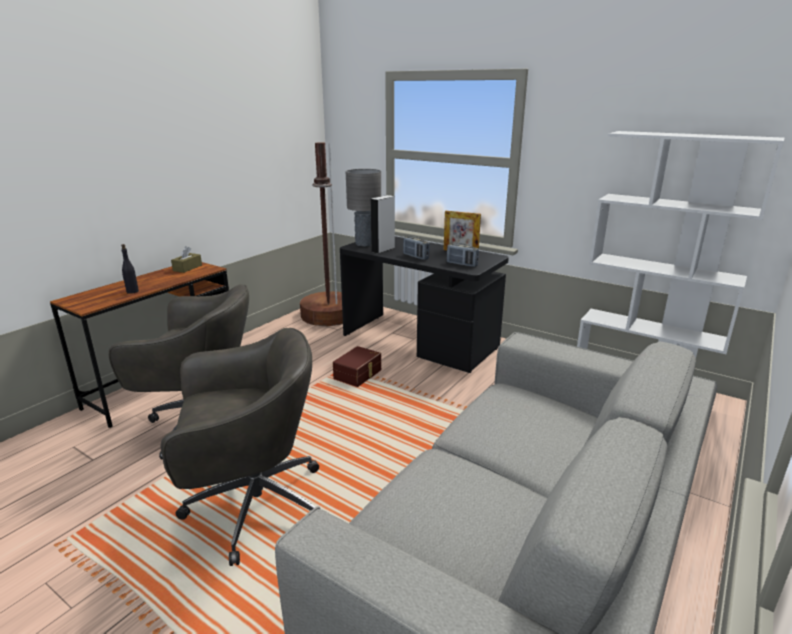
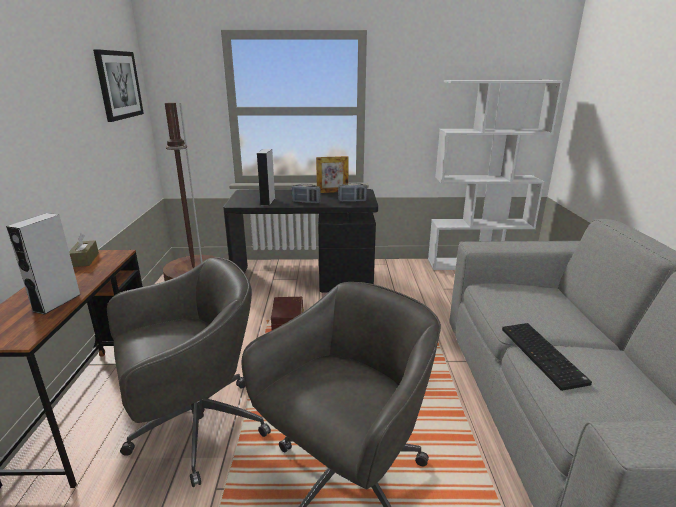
camera: 35 degrees left, 0 degrees up
(132, 291) = (57, 302): black bottle -> grey speaker
(283, 124) = (119, 85): none -> picture
(365, 244) = (241, 200): grey table lamp -> none
(443, 466) = (544, 355): none -> keyboard

